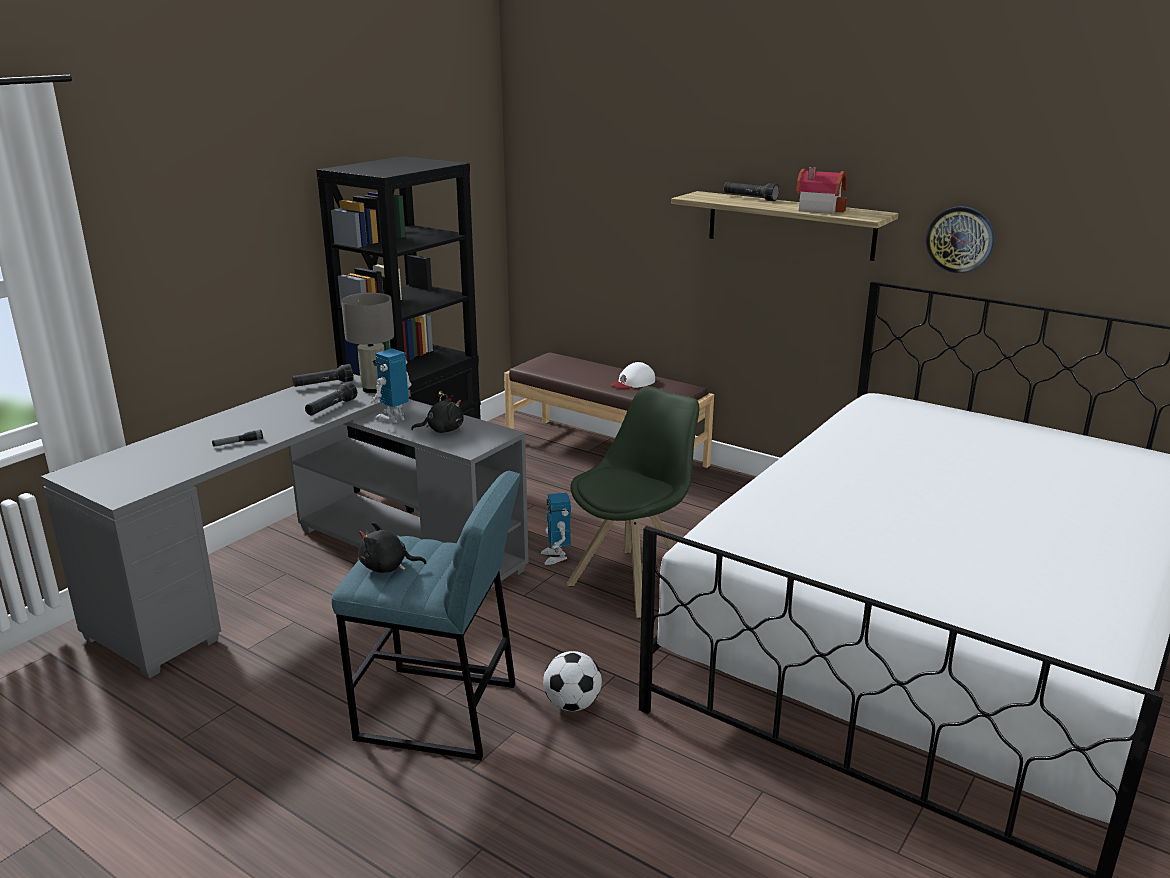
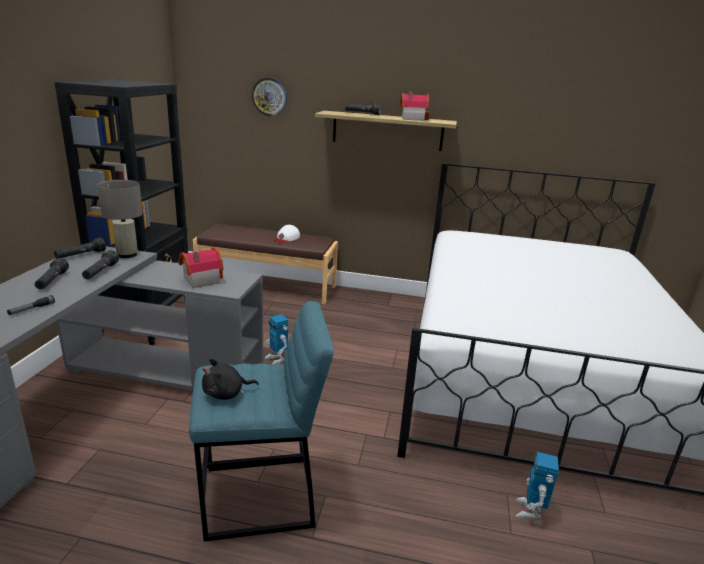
camera: 25 degrees left, 0 degrees up
(275, 413) = (52, 281): none -> black flashlight
(393, 418) = (154, 275): toy robot -> toy robot (530, 511)
(442, 430) = (200, 279): black plush toy -> toy house
(572, 704) = (352, 464): football -> none
(633, 581) = (336, 367): green chair -> none
(960, 239) = (493, 135): wall clock -> wall clock (269, 97)

